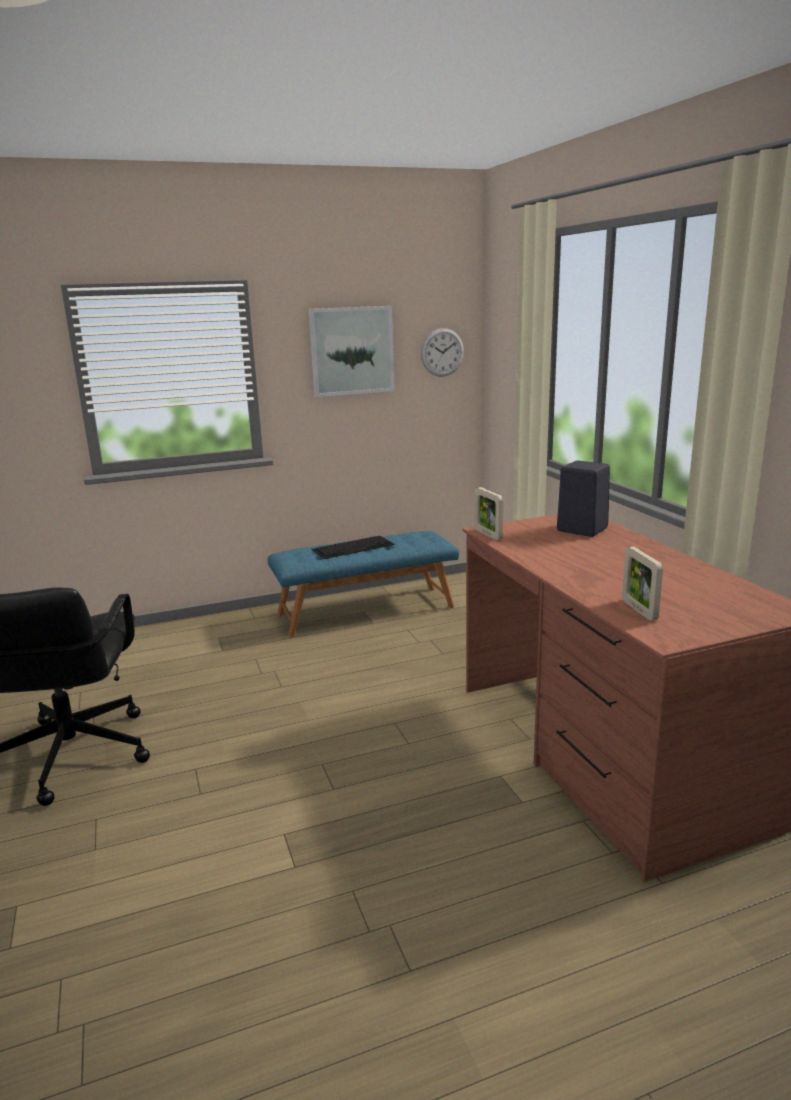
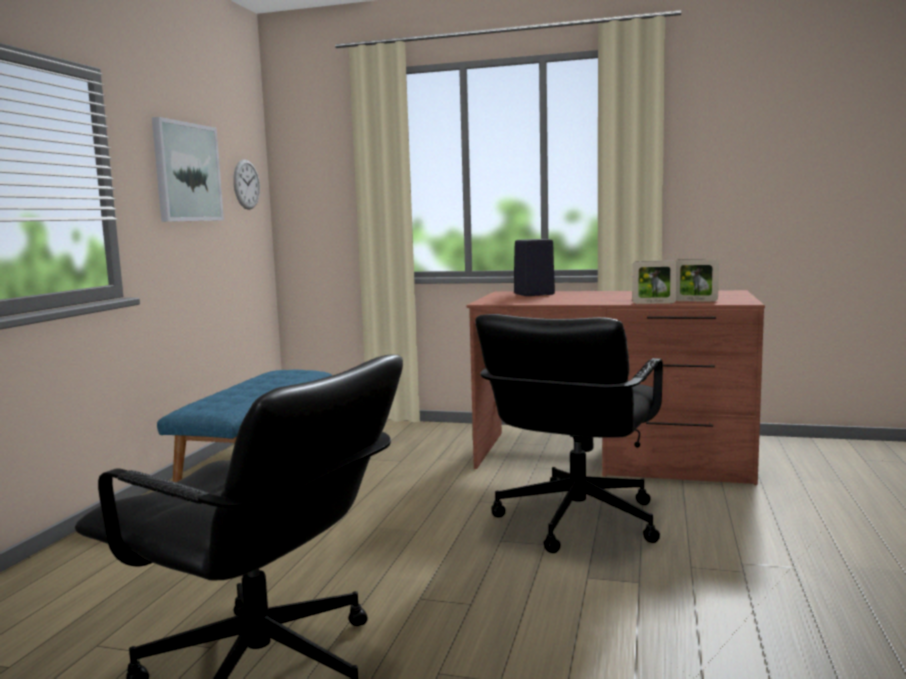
camera: 55 degrees left, 10 degrees down
(353, 547) = (247, 389): keyboard -> none
(400, 787) = (575, 520): none -> black office chair
(488, 534) = (497, 303): picture frame -> picture frame (653, 303)

